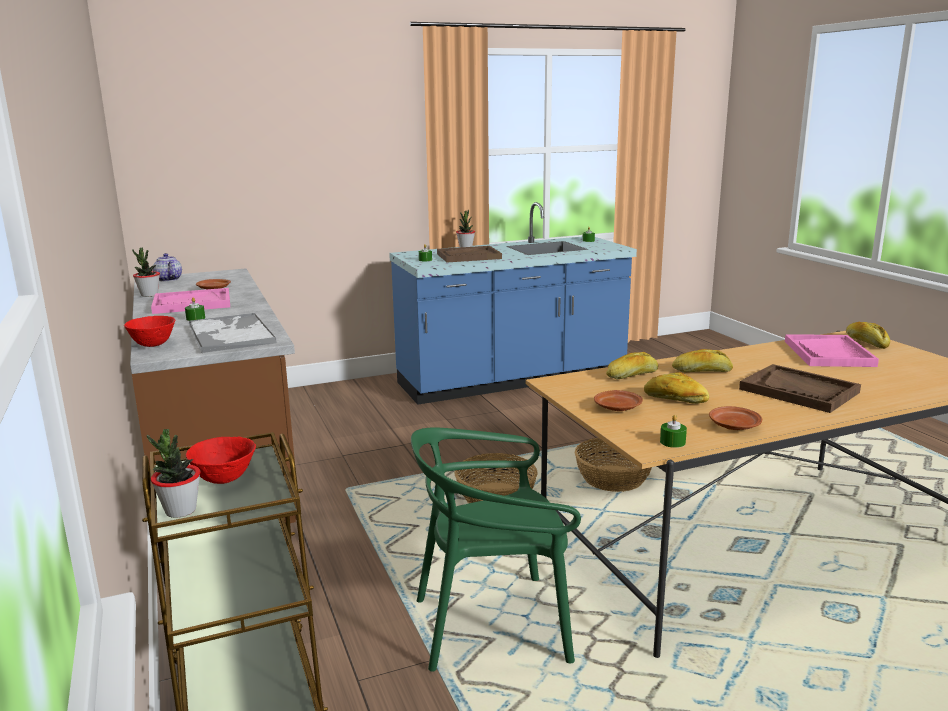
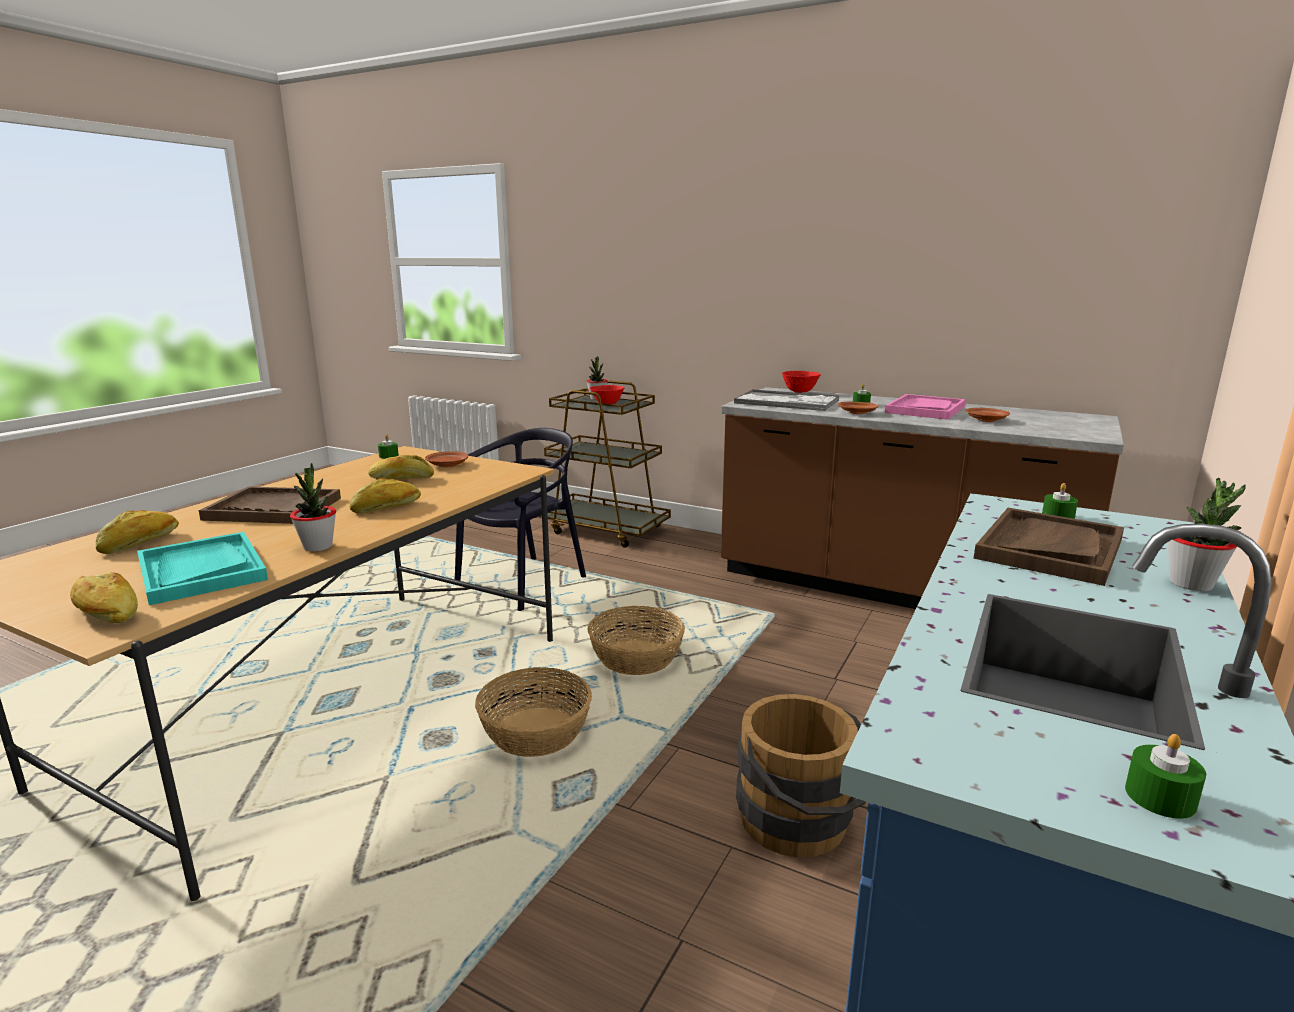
camera: 140 degrees right, 0 degrees up
(149, 295) = (995, 408): potted plant -> potted plant (318, 547)
(168, 279) = (1081, 419): teapot -> none
(492, 625) = (522, 582): green chair -> black chair
(531, 412) = (801, 825): none -> brown bucket
(632, 375) = (459, 489): bread -> bread (140, 543)
(734, 426) = (343, 472): brown plate -> brown plate (858, 413)
(829, 353) = (201, 570): pink tray -> turquoise tray

